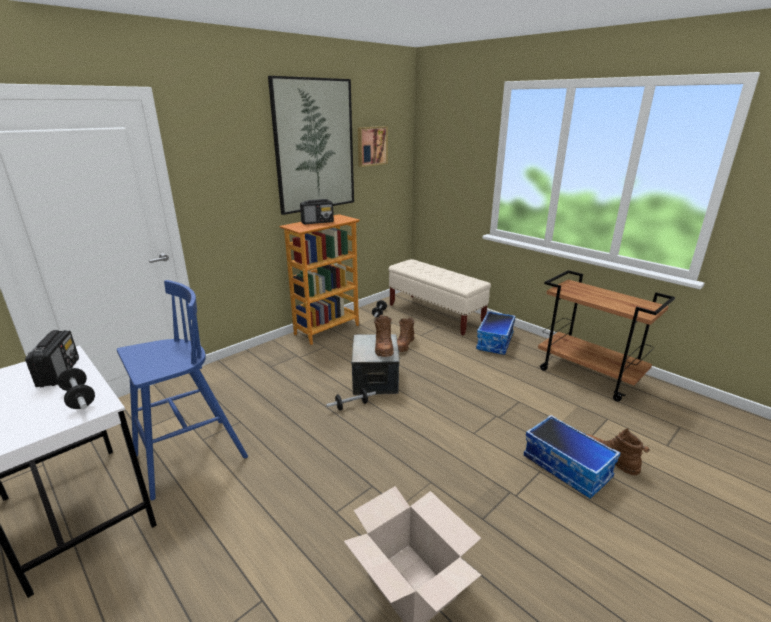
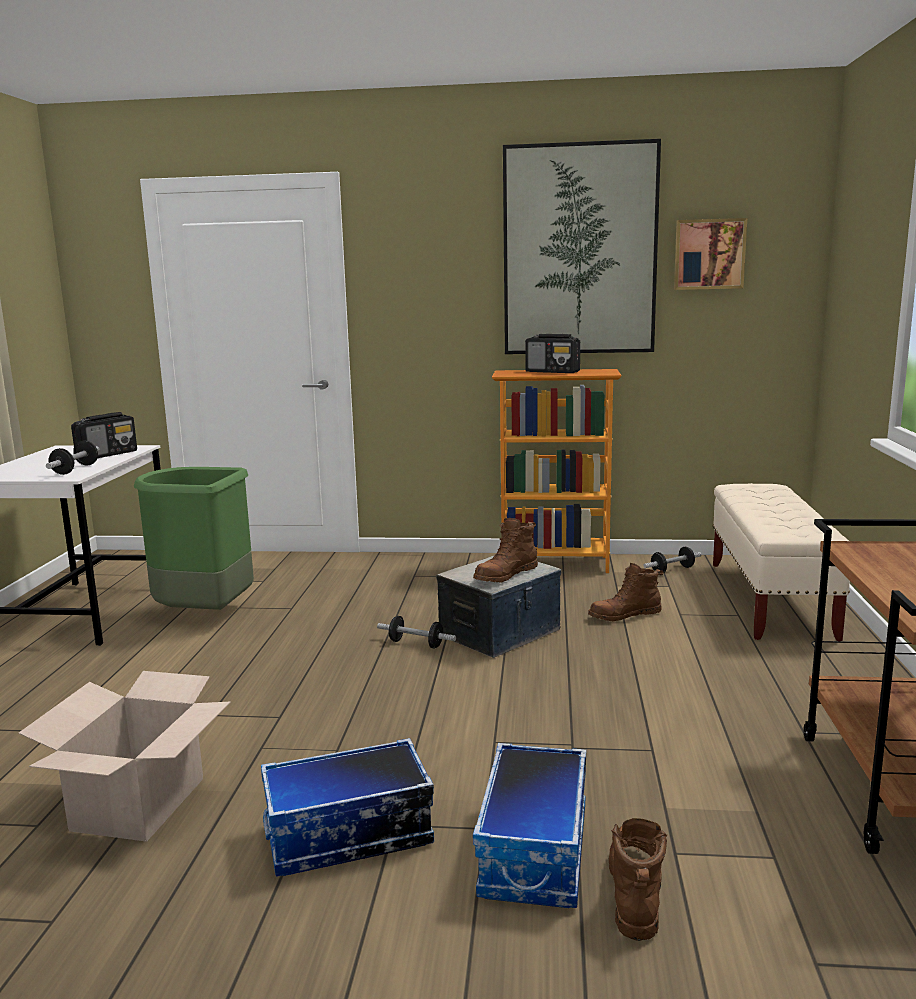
camera: 50 degrees right, 10 degrees down
(188, 457) = (204, 614): blue stool -> green trash can
(495, 342) = (802, 670): storage box -> storage box (348, 836)

